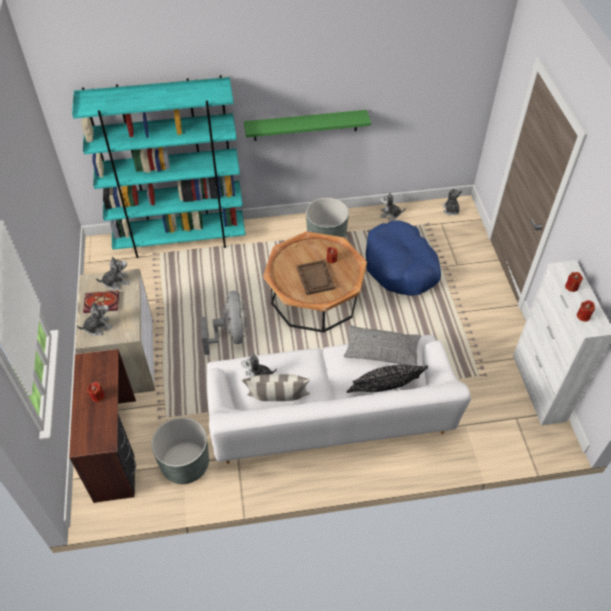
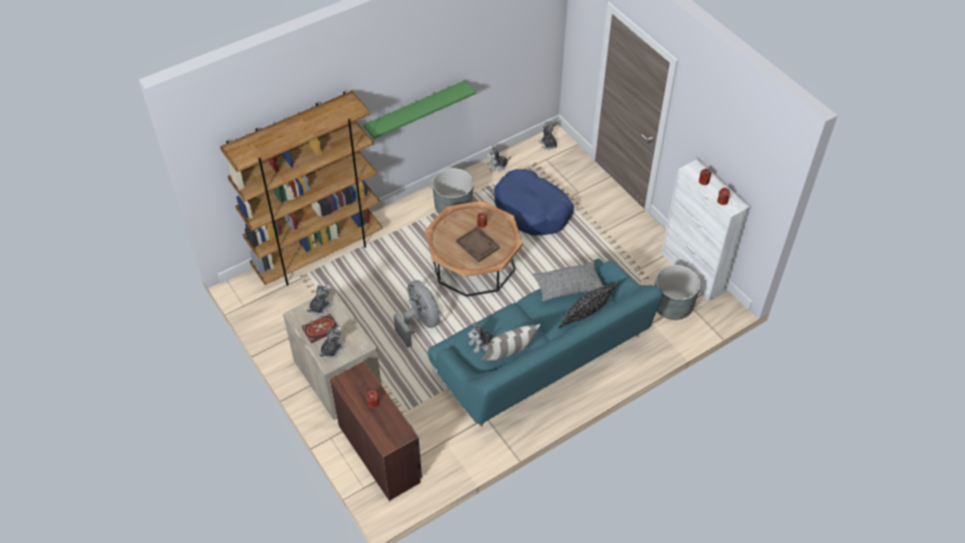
camera: 25 degrees left, 0 degrees up
(181, 240) = (318, 254): turquoise bookcase -> brown bookcase
(185, 464) = (446, 441): grey planter -> grey planter (672, 306)
(330, 416) = (542, 357): white sofa -> turquoise sofa

